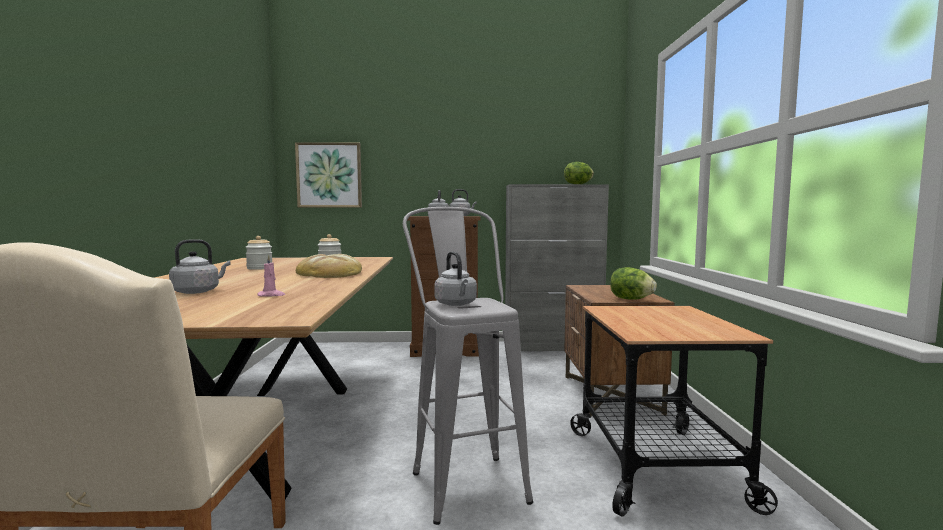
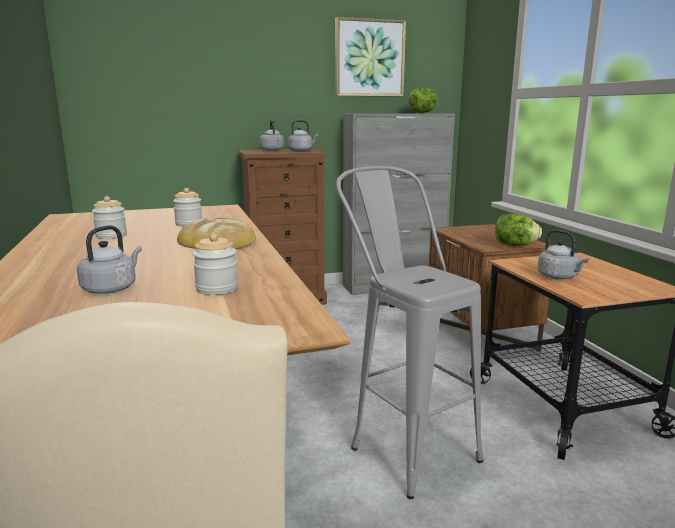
camera: 15 degrees left, 10 degrees up
(271, 295) = (217, 288): pink candle -> jar
(329, 175) = (130, 100): picture -> picture (369, 58)
(456, 304) = (409, 279): grey kettle -> grey kettle (559, 277)

